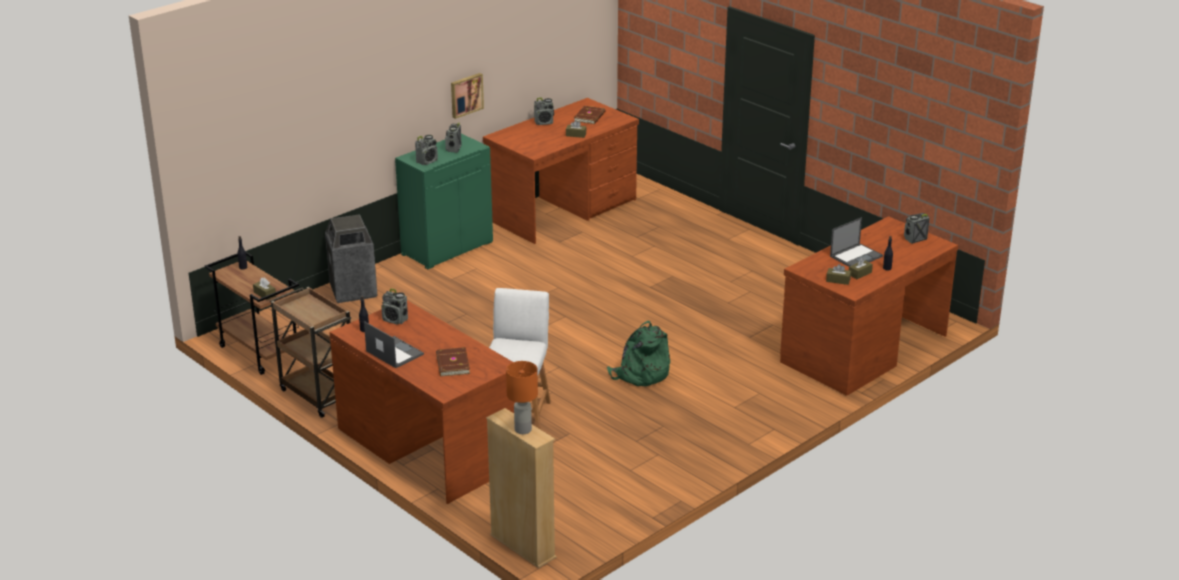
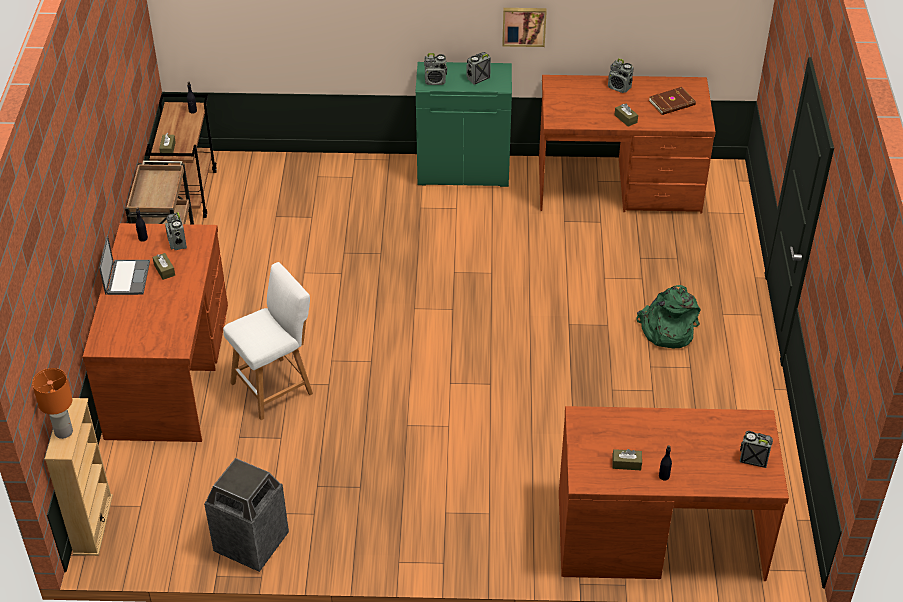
camera: 45 degrees right, 15 degrees up
(353, 291) = (332, 173): trash can -> trash can (251, 543)
(452, 364) = (146, 319): brown book -> none
(640, 374) = (422, 417): green backpack -> green backpack (666, 330)
(838, 280) = (592, 457): brown tissue box -> brown tissue box (164, 270)
(856, 256) = (658, 439): laptop -> none

